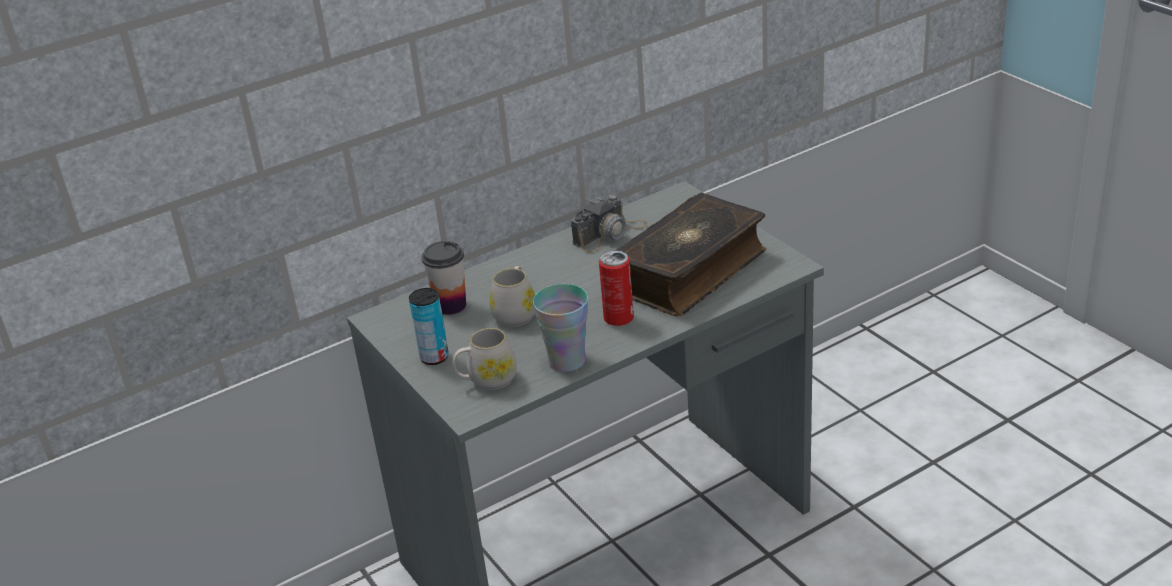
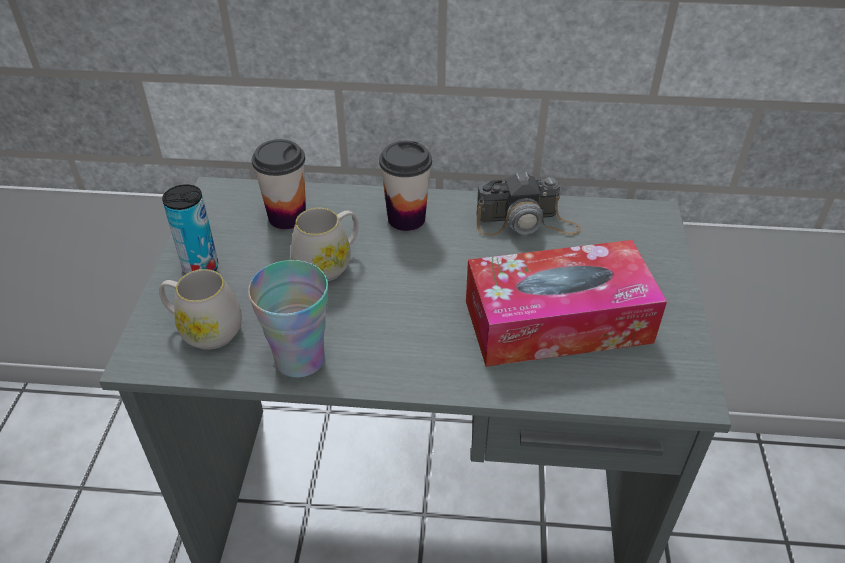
camera: 35 degrees right, 10 degrees up
(532, 268) = (406, 219): none -> cup
(618, 319) = (413, 338): can -> none
(688, 270) = (557, 321): book -> tissue box

